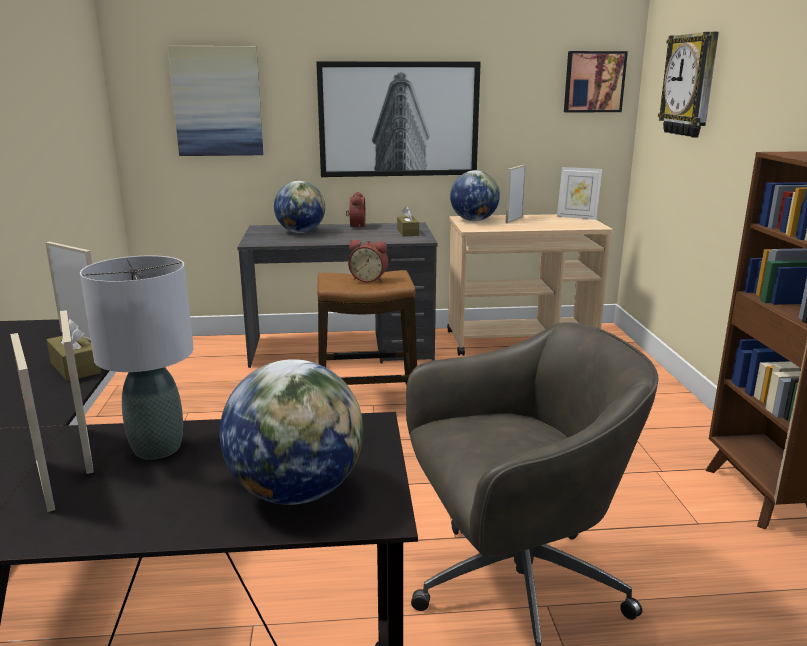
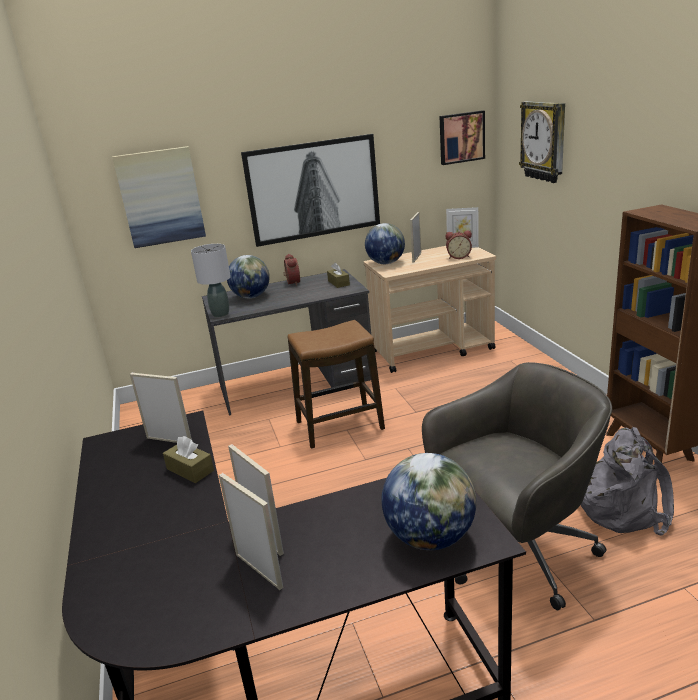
camera: 10 degrees left, 5 degrees up
(158, 448) = (312, 525): grey table lamp -> grey table lamp (221, 314)
(369, 279) = (332, 334): alarm clock -> alarm clock (458, 257)
(692, 561) = (622, 506): none -> grey backpack

